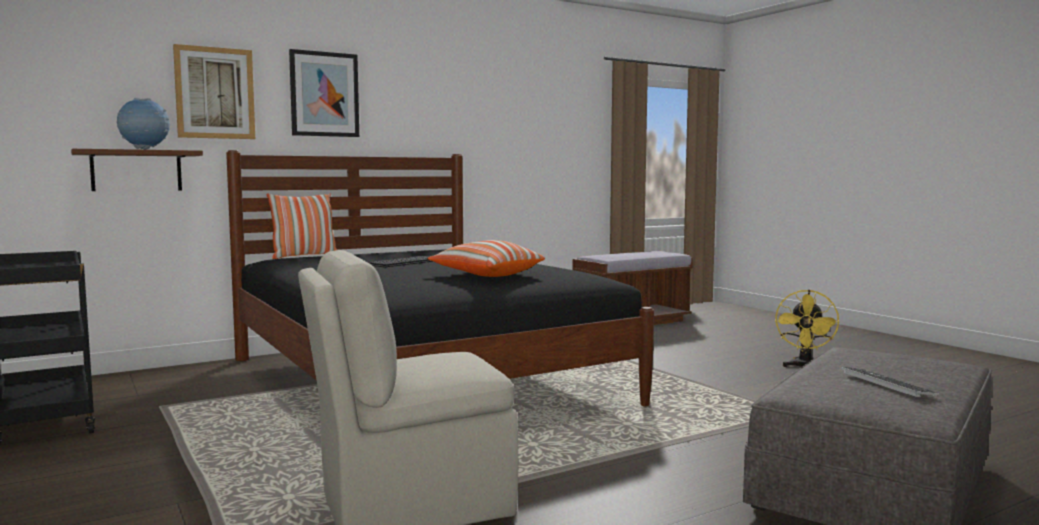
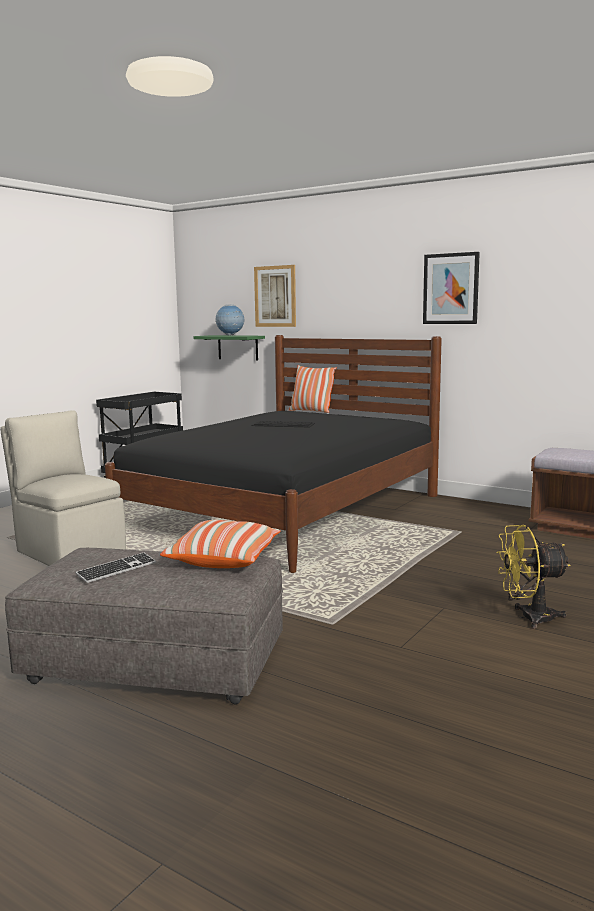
camera: 65 degrees right, 5 degrees up
(136, 170) = (238, 347): brown shelf -> green shelf
(324, 94) = (339, 291): picture -> picture (451, 288)
(486, 275) = (245, 441): pillow -> pillow (224, 559)

